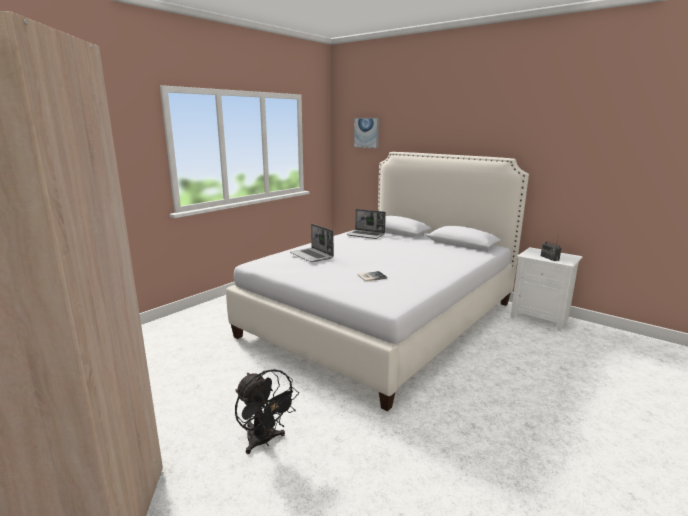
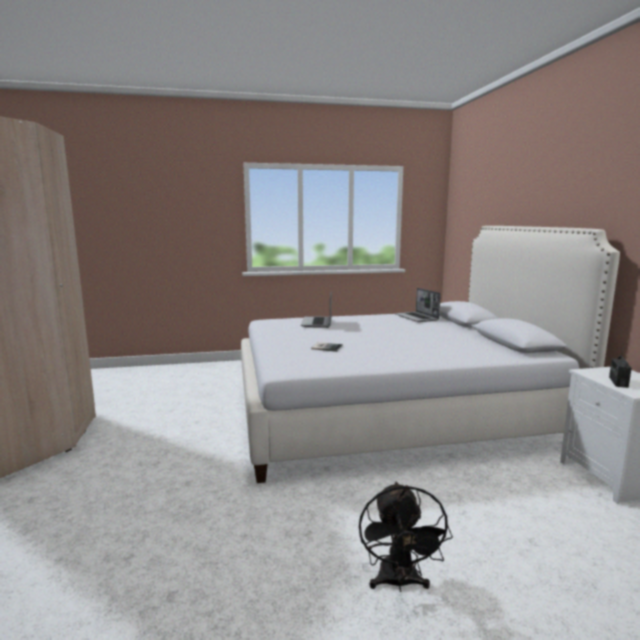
camera: 40 degrees right, 5 degrees down
(264, 441) = (145, 460): black fan -> black fan (398, 583)
(366, 132) = (472, 205): picture -> none

